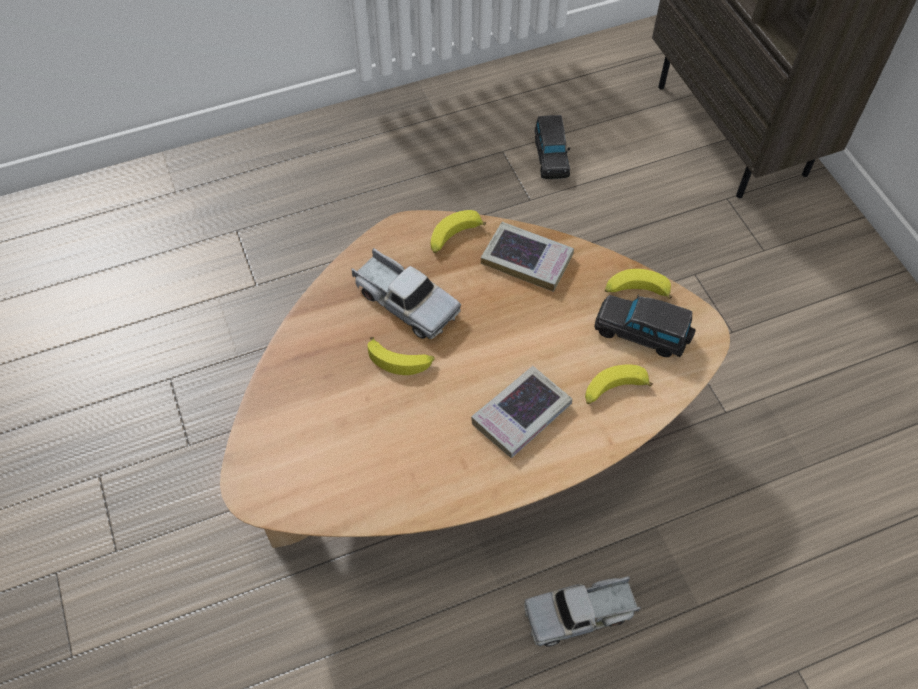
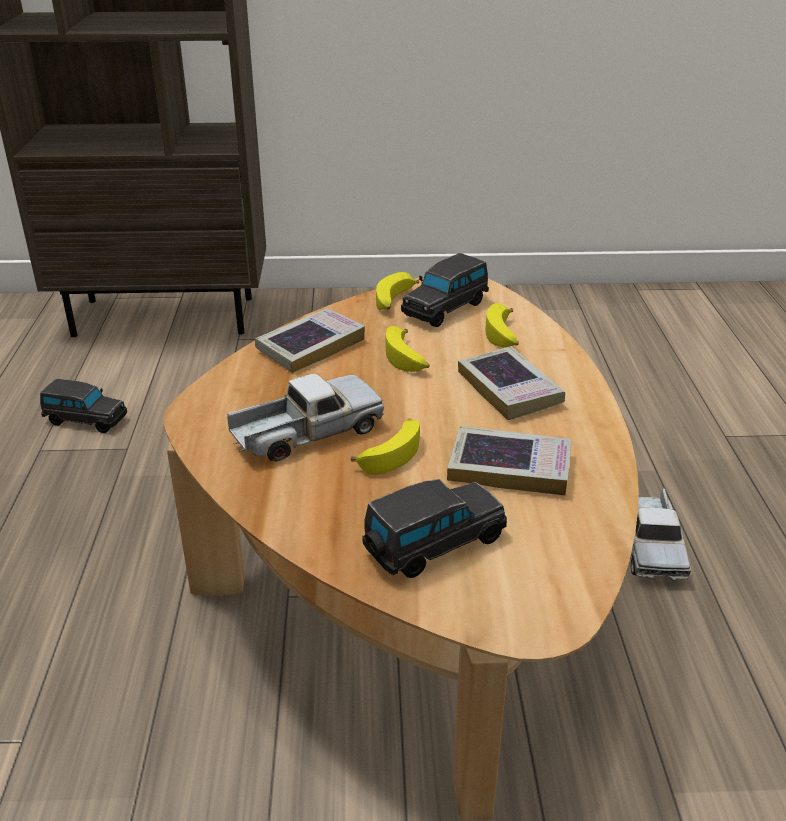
camera: 70 degrees left, 25 degrees down
(306, 413) = (432, 545): none -> black toy car
(410, 439) = (510, 467): none -> book
(454, 238) = (241, 382): banana -> banana (407, 359)

